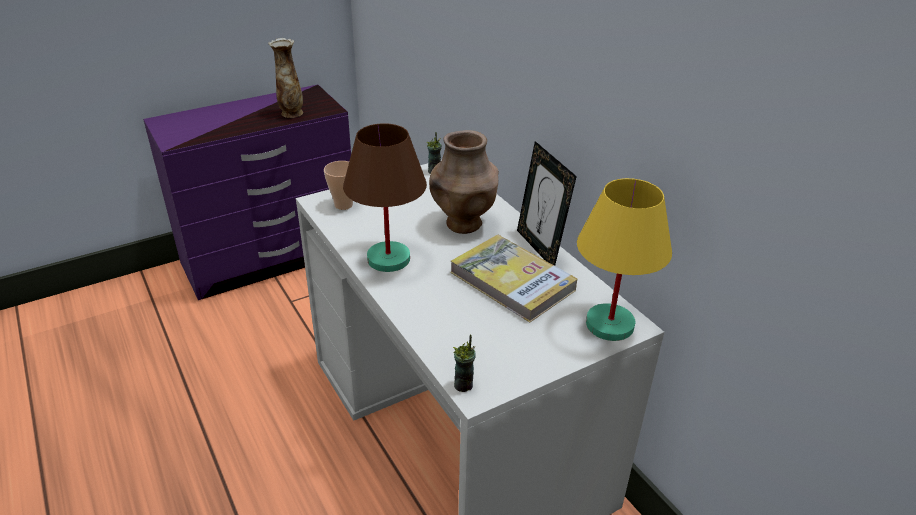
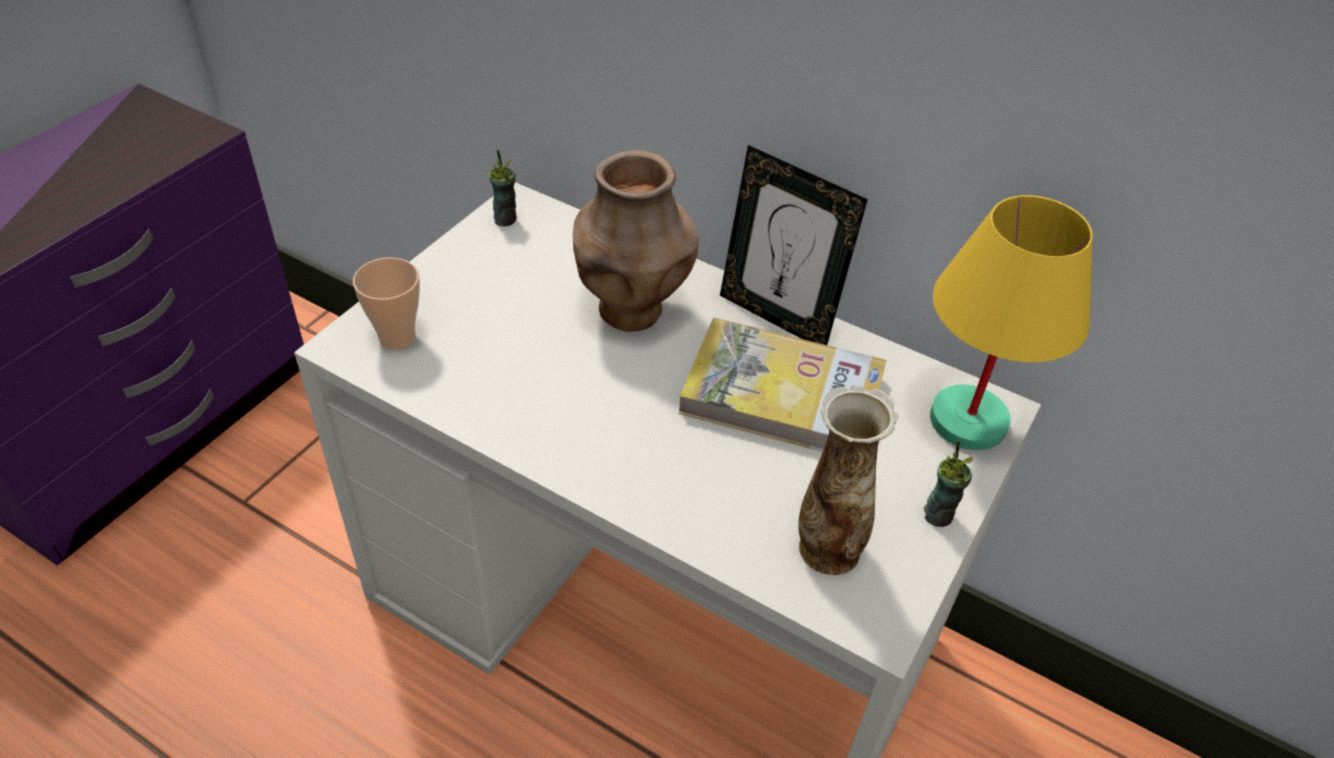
camera: 30 degrees left, 10 degrees up
(291, 113) = (133, 162): vase -> vase (826, 550)
(389, 258) = (560, 422): brown table lamp -> none
(464, 385) = (853, 619): cup -> cup (938, 514)

